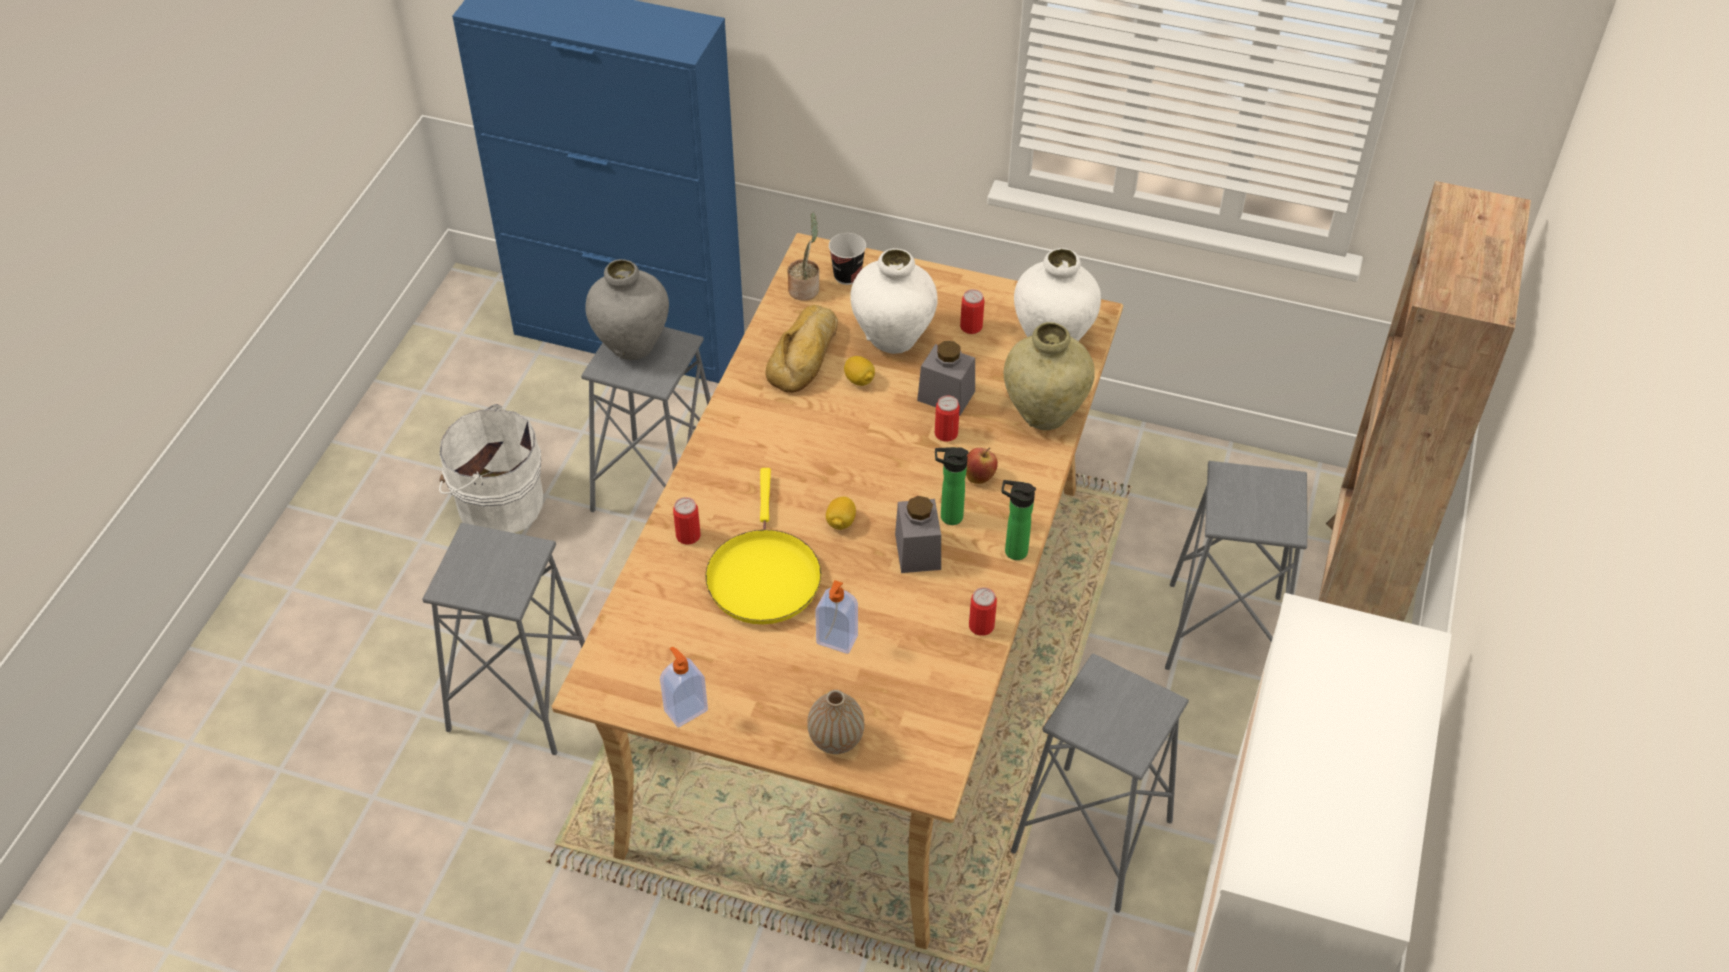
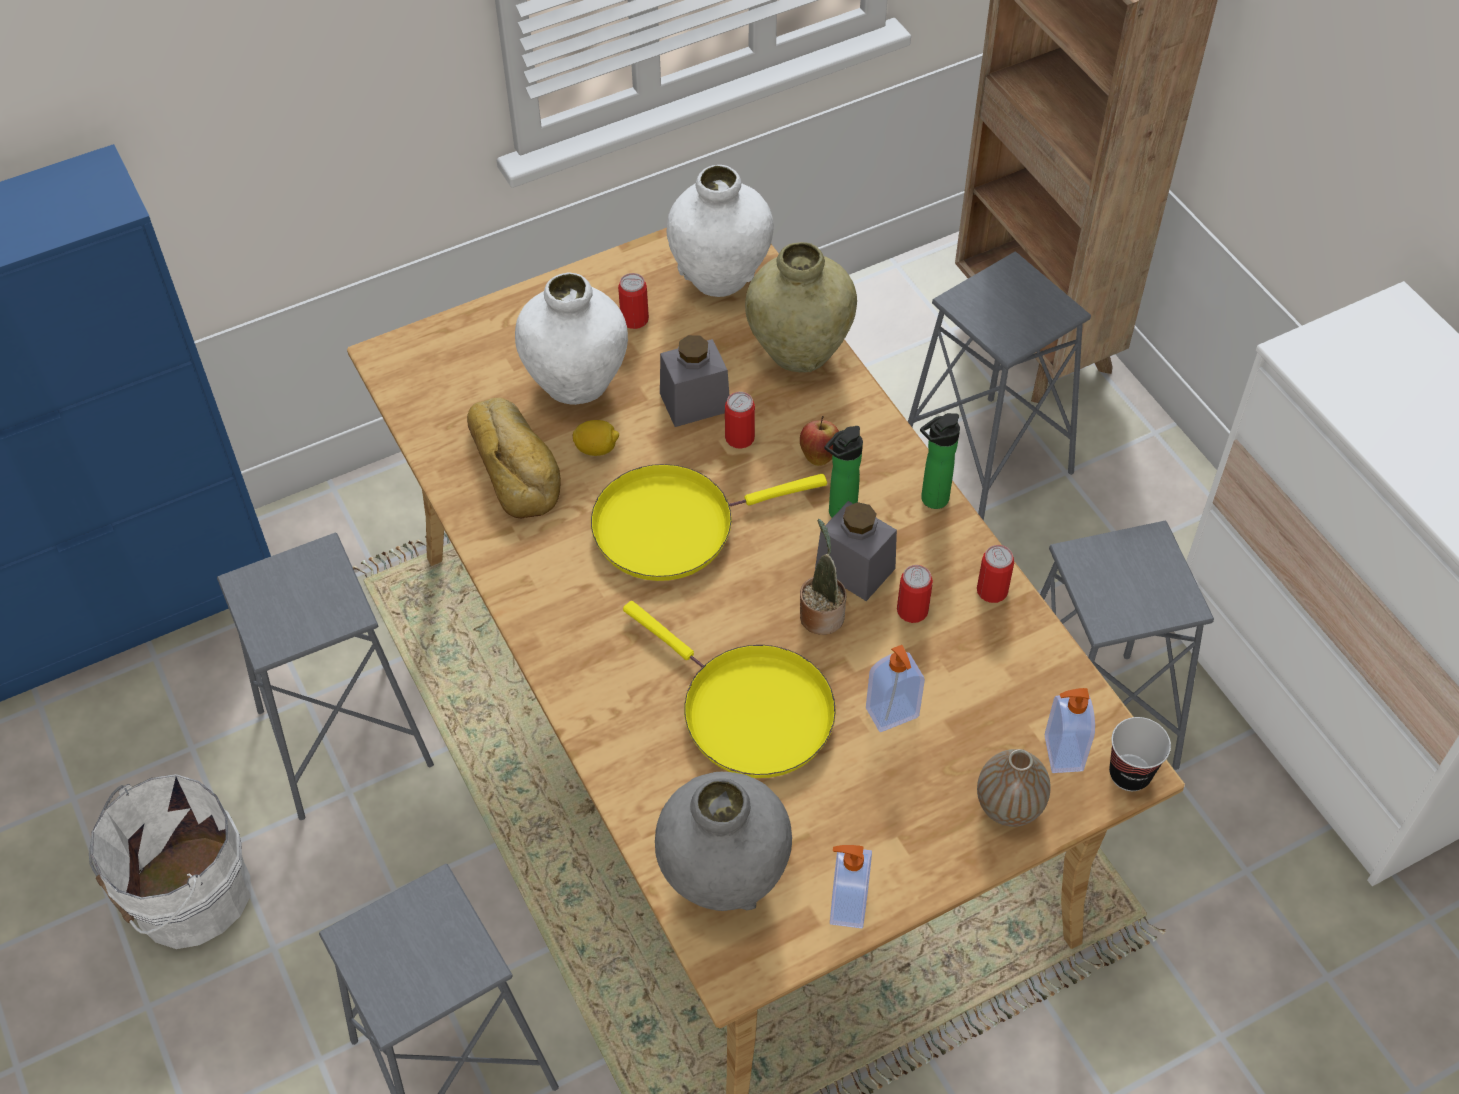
camera: 45 degrees left, 5 degrees up
(632, 345) = (271, 597): grey vase -> grey vase (724, 878)
(688, 535) = (630, 734): can -> can (912, 610)
(805, 288) = (429, 397): potted plant -> potted plant (821, 613)
(841, 522) = (754, 599): lemon -> none
(847, 276) = (455, 355): cup -> cup (1129, 774)
(847, 451) = (672, 525): none -> yellow frying pan
(902, 740) = (1061, 753): none -> soap dispenser

